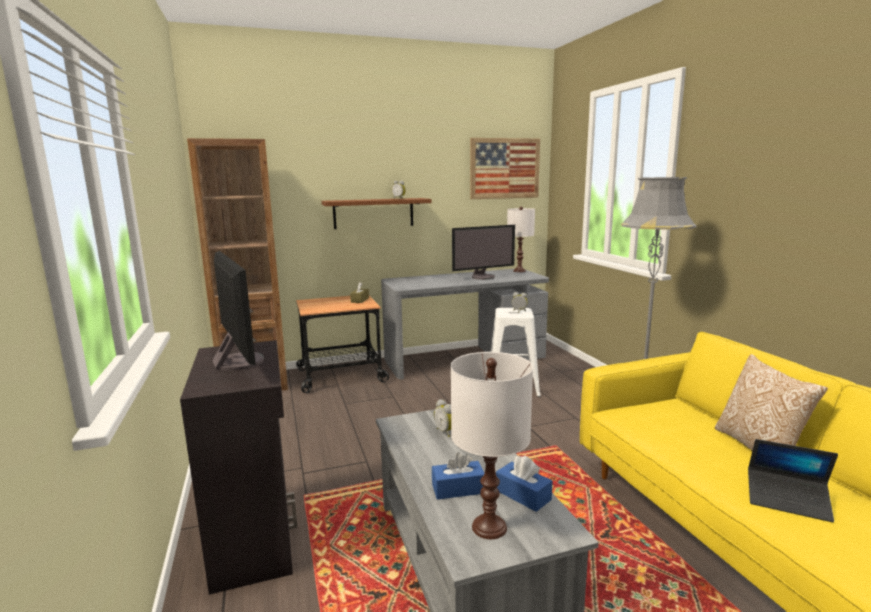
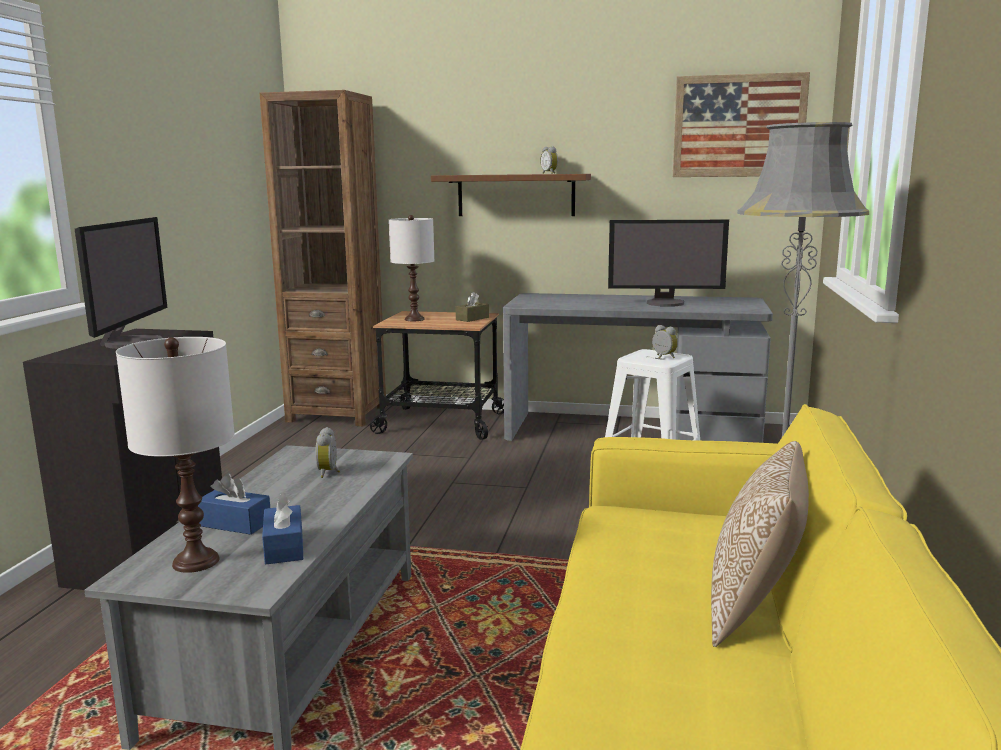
camera: 30 degrees right, 0 degrees up
(519, 271) = (746, 300): white table lamp -> white table lamp (415, 319)
(787, 500) = (647, 671): laptop -> none

